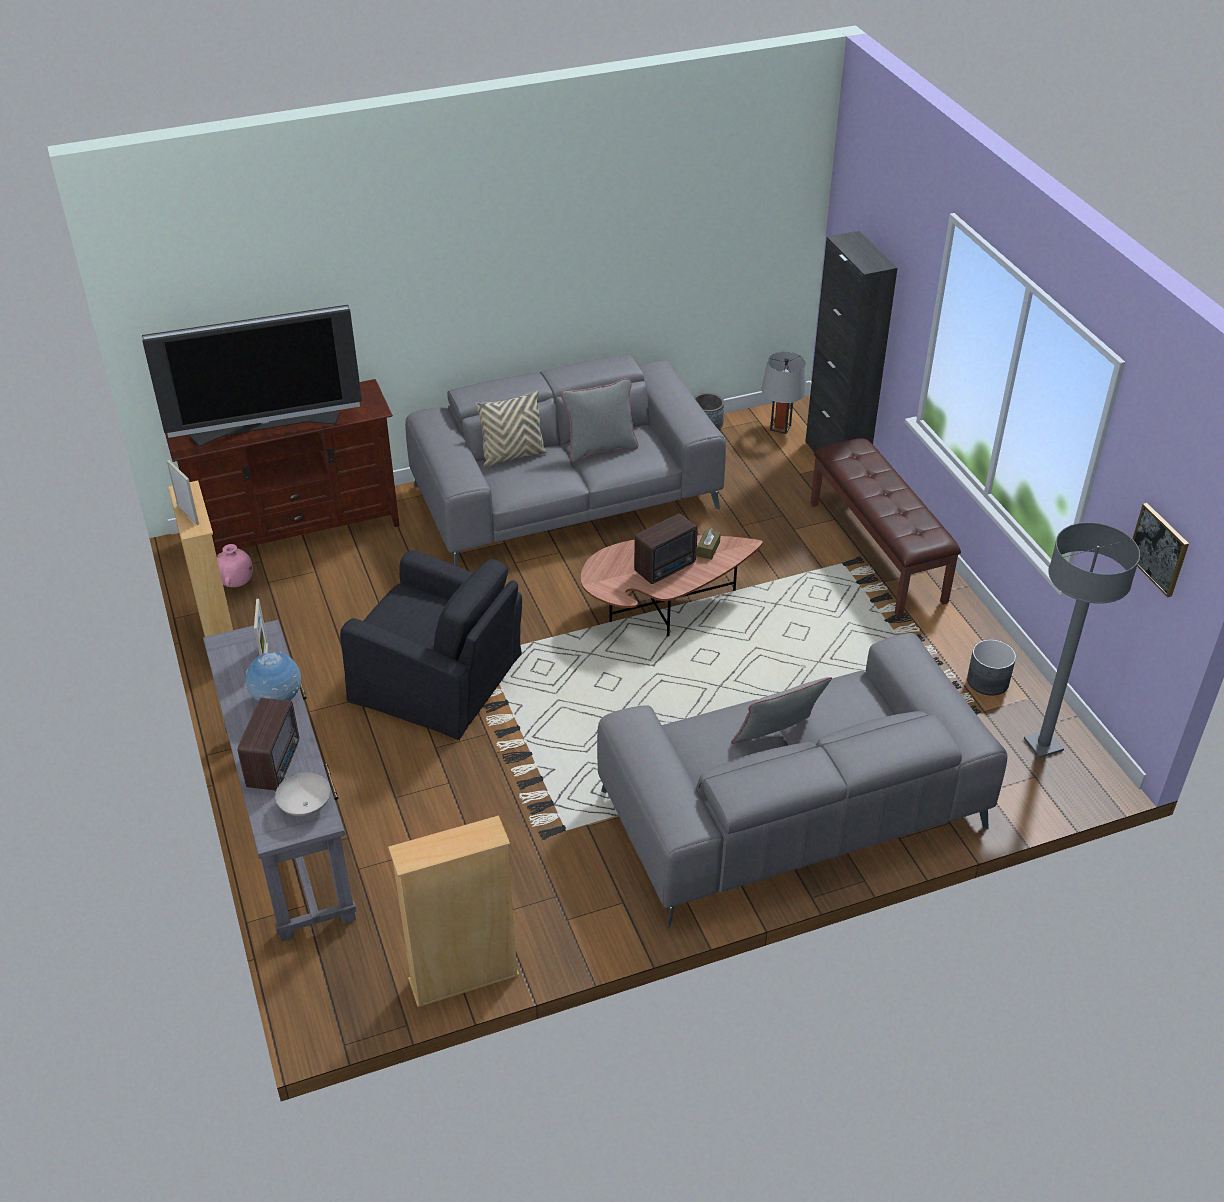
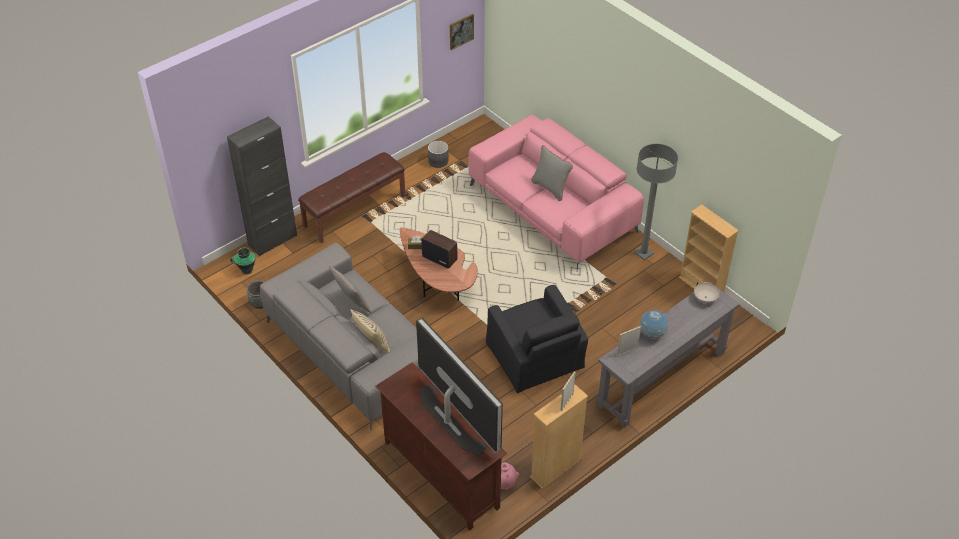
camera: 110 degrees left, 5 degrees up
(275, 763) = (689, 318): radio -> none
(438, 679) = (535, 356): black armchair -> black armchair turned 150 degrees clockwise
(780, 427) = (246, 270): grey table lamp -> vase
(791, 810) = (553, 209): grey sofa -> pink sofa
(1043, 745) = (472, 141): grey floor lamp -> grey floor lamp (644, 253)

